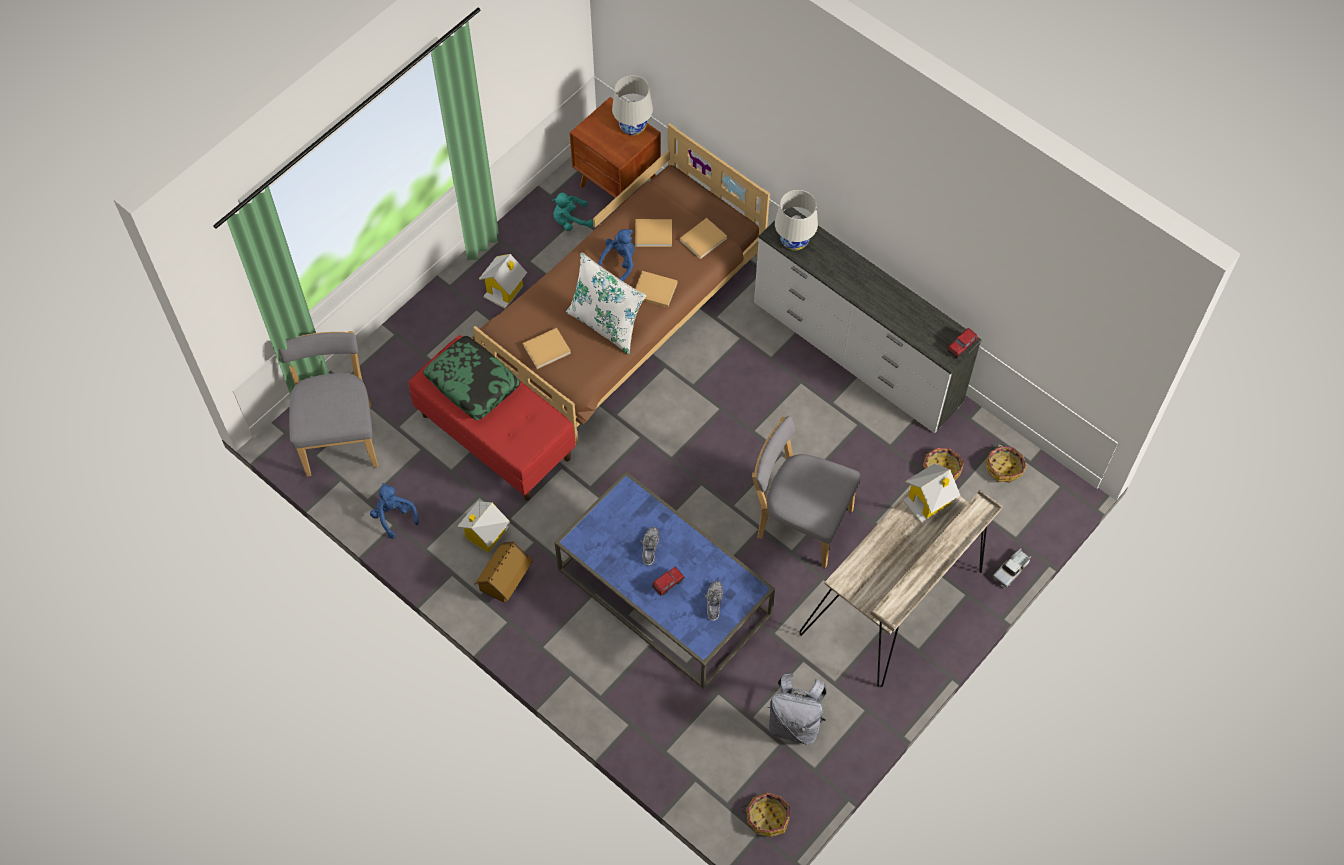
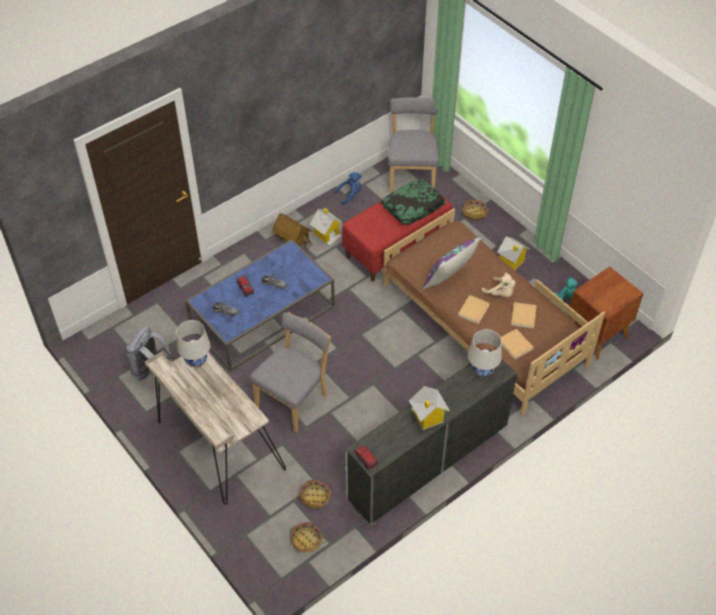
camera: 100 degrees right, 10 degrees down
(340, 435) = (412, 175): grey chair -> grey chair turned 90 degrees counterclockwise
(548, 348) = (434, 248): beige book -> none
(606, 323) = (449, 280): white pillow -> purple pillow
(619, 262) = (500, 293): blue plush toy -> beige plush toy
(632, 127) = (613, 302): white table lamp -> white table lamp (196, 360)
(767, 817) = (96, 346): basket -> basket (475, 213)
(928, 502) = (243, 416): toy house -> toy house (427, 417)
(1011, 570) = (220, 525): toy truck -> none

